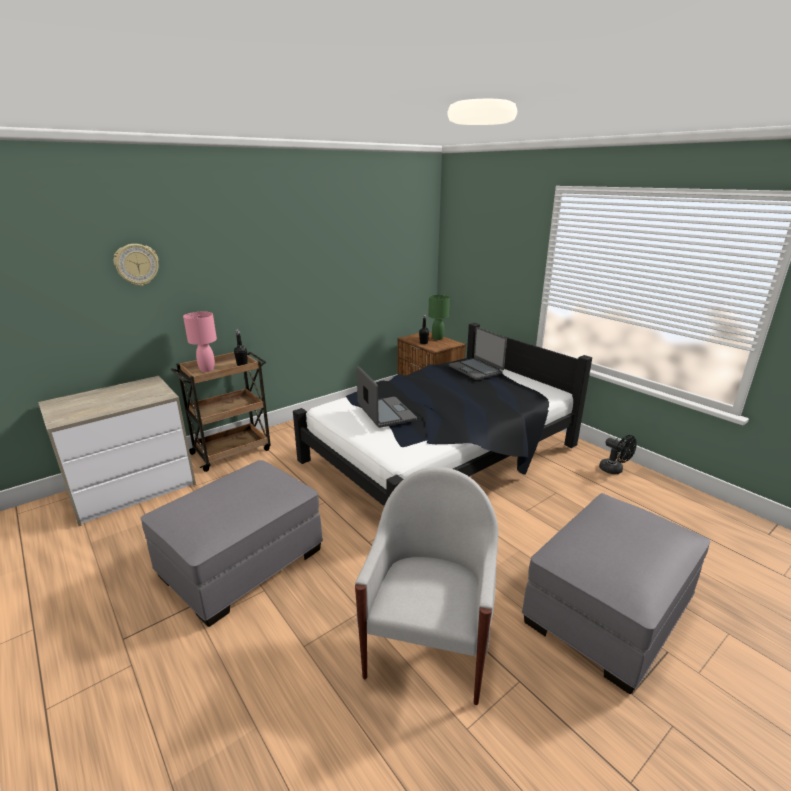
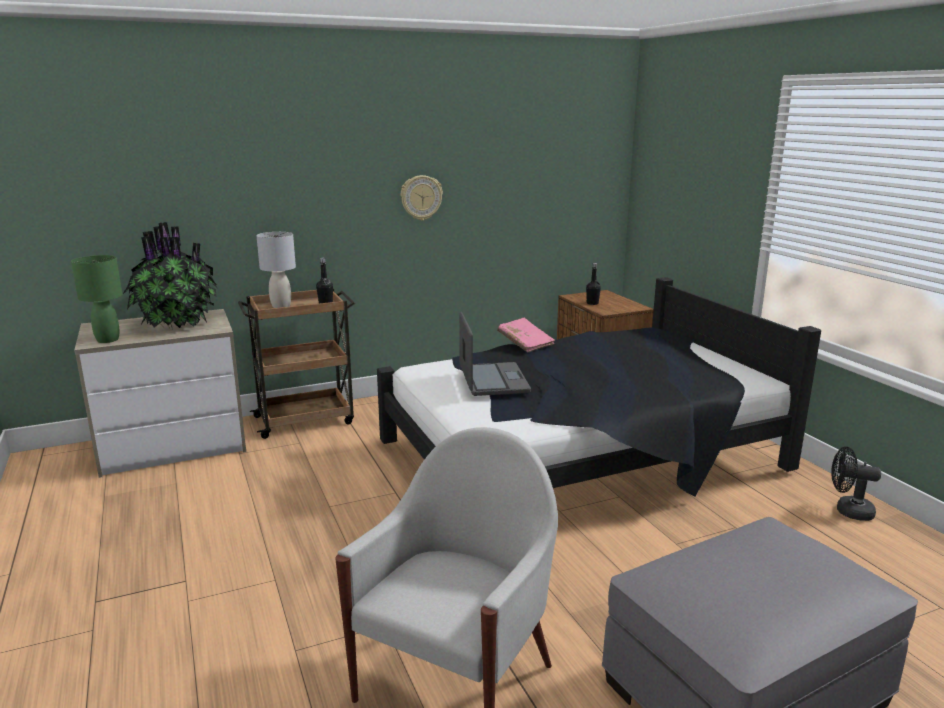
camera: 15 degrees right, 5 degrees down
(125, 394) = (175, 324): none -> potted plant
(137, 264) = (209, 168): wall clock -> wall clock (421, 197)
(207, 369) = (281, 306): pink table lamp -> grey table lamp
(243, 561) = (264, 543): grey ottoman -> none
(392, 379) = (525, 343): none -> pink book
(437, 338) = (616, 299): green table lamp -> green table lamp (107, 340)
(476, 369) = (653, 342): laptop -> none
(614, 470) = (848, 511): black fan -> black fan turned 135 degrees clockwise

